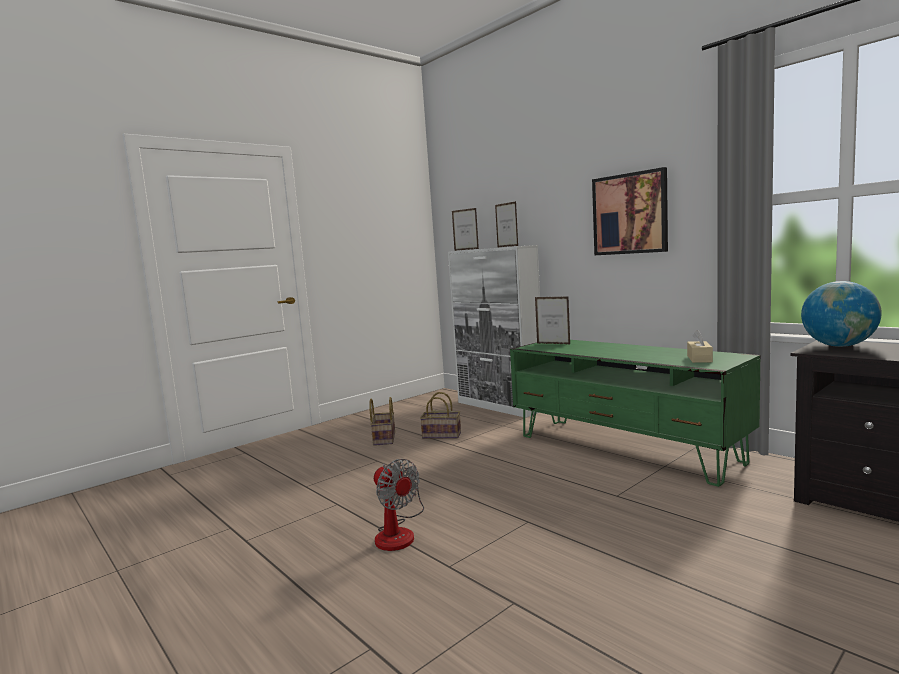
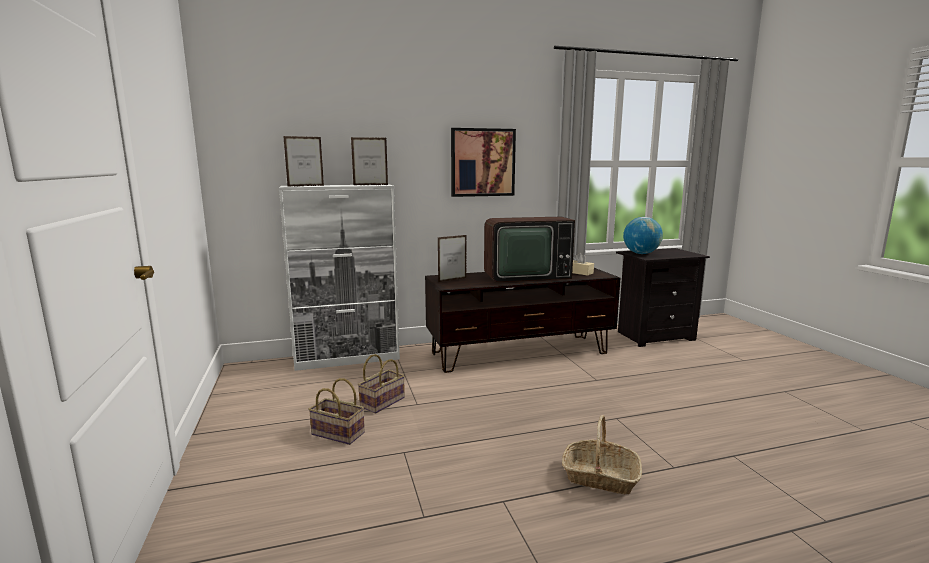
camera: 65 degrees left, 5 degrees up
(399, 532) = (600, 477): fan -> basket
(624, 449) = (520, 353): green tv stand -> brown tv stand
(626, 351) = (524, 275): none -> television

